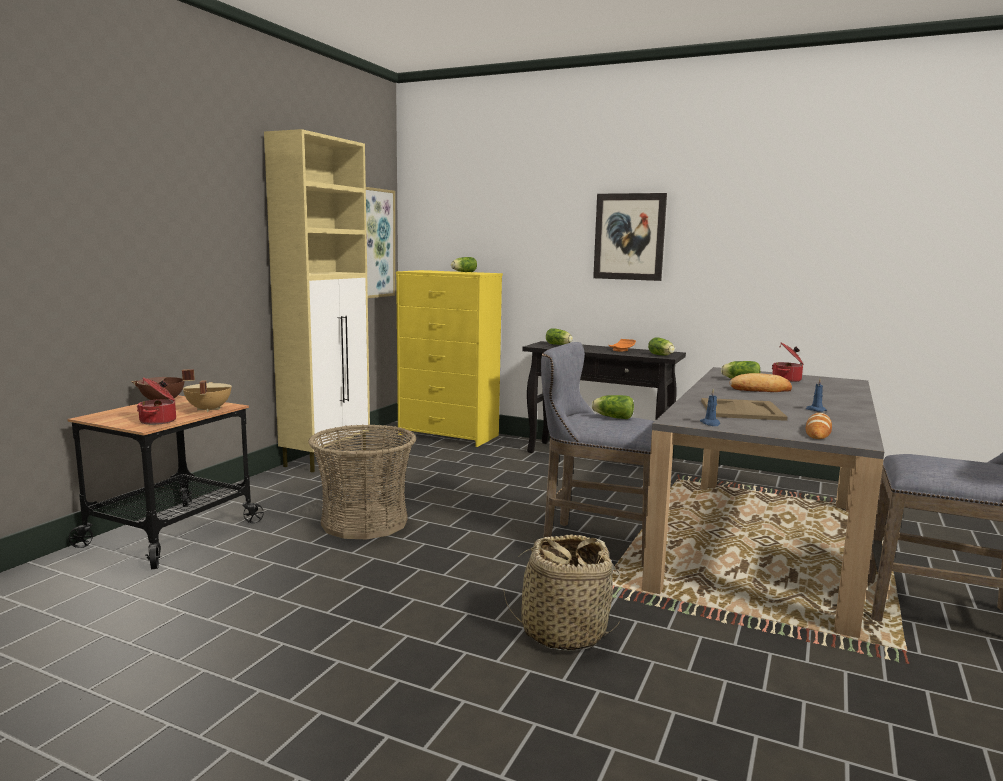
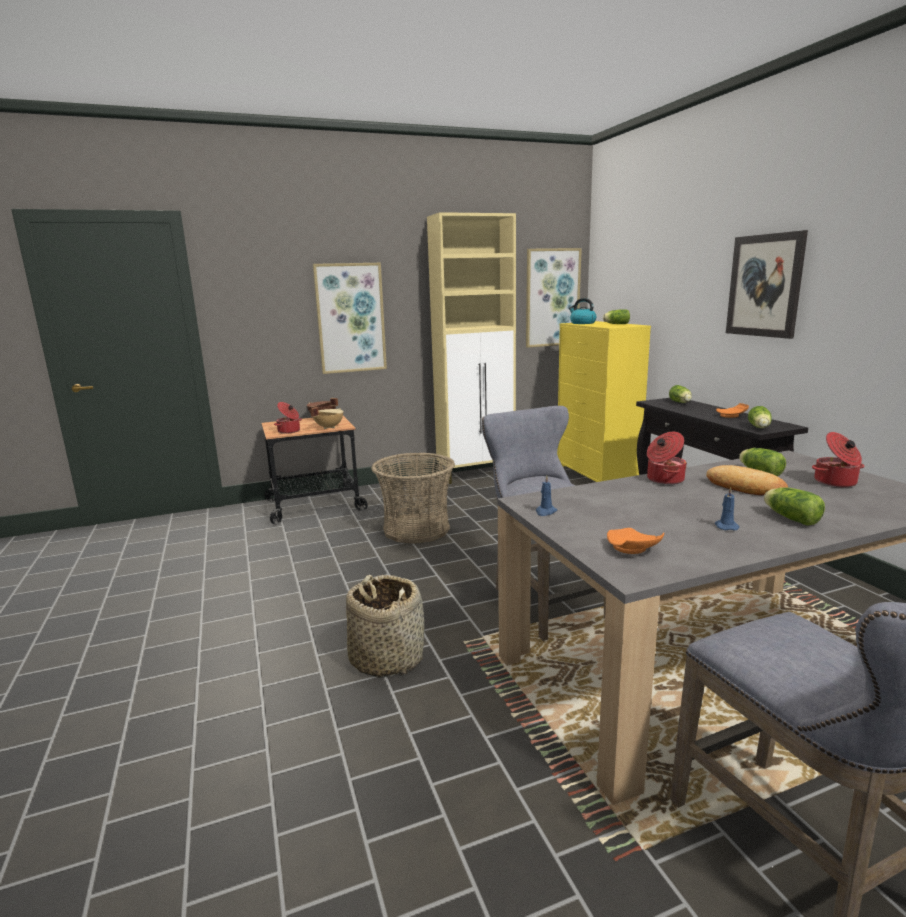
camera: 45 degrees right, 5 degrees up
(181, 256) = (350, 318): none -> picture
(422, 271) = (582, 323): none -> kettle
(611, 417) = (554, 485): lettuce -> lettuce (789, 518)
(708, 393) = (664, 479): none -> cooking pot
(741, 410) = (630, 505): beige tray -> none
(818, 431) = (632, 549): bread -> orange plate

